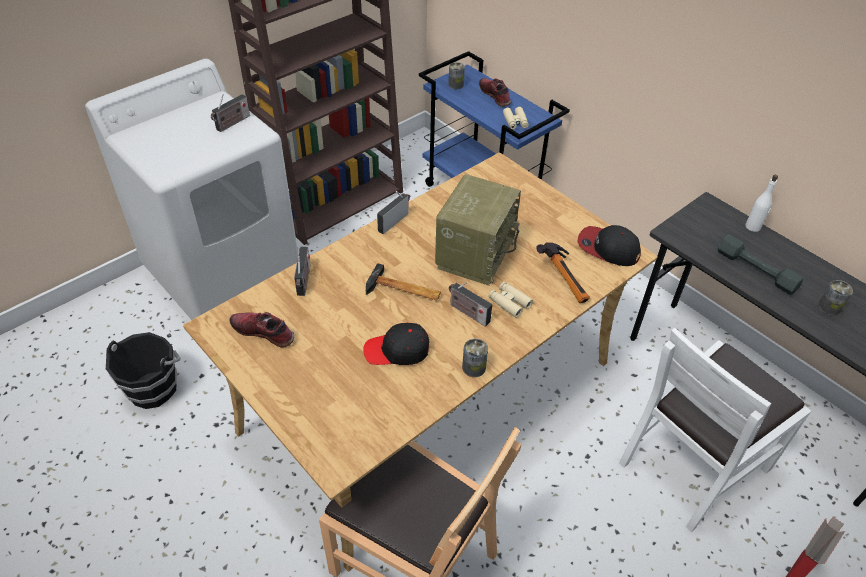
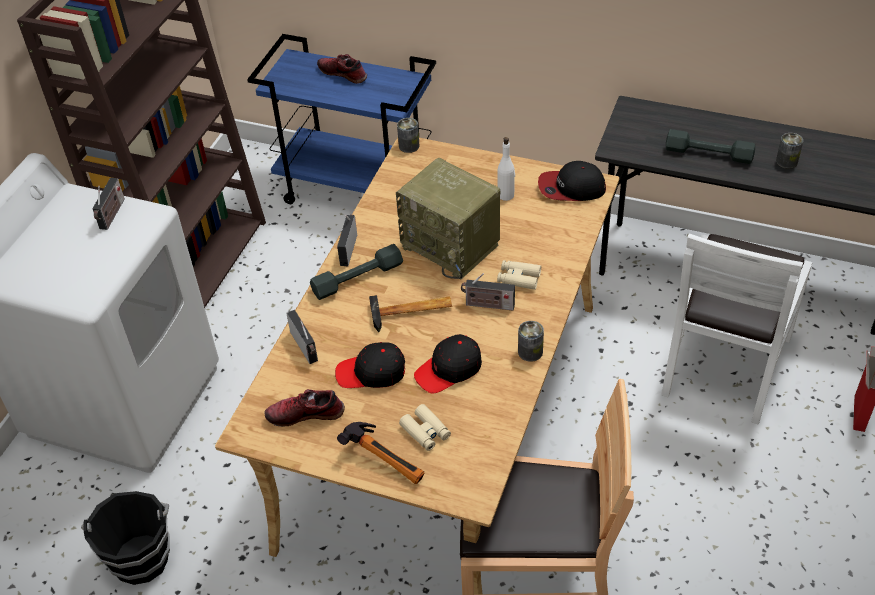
camera: 25 degrees left, 0 degrees up
(336, 324) = (371, 372): none -> black cap
(383, 246) = (357, 278): none -> grey dumbbell
(456, 84) = (291, 77): can -> can (409, 146)
(475, 253) = (452, 246): radio -> radio turned 135 degrees clockwise
(515, 122) = (385, 94): beige binoculars -> beige binoculars (425, 432)
(566, 279) = (554, 234): hammer -> hammer (387, 458)
(753, 227) = (681, 113): white bottle -> white bottle (506, 195)

